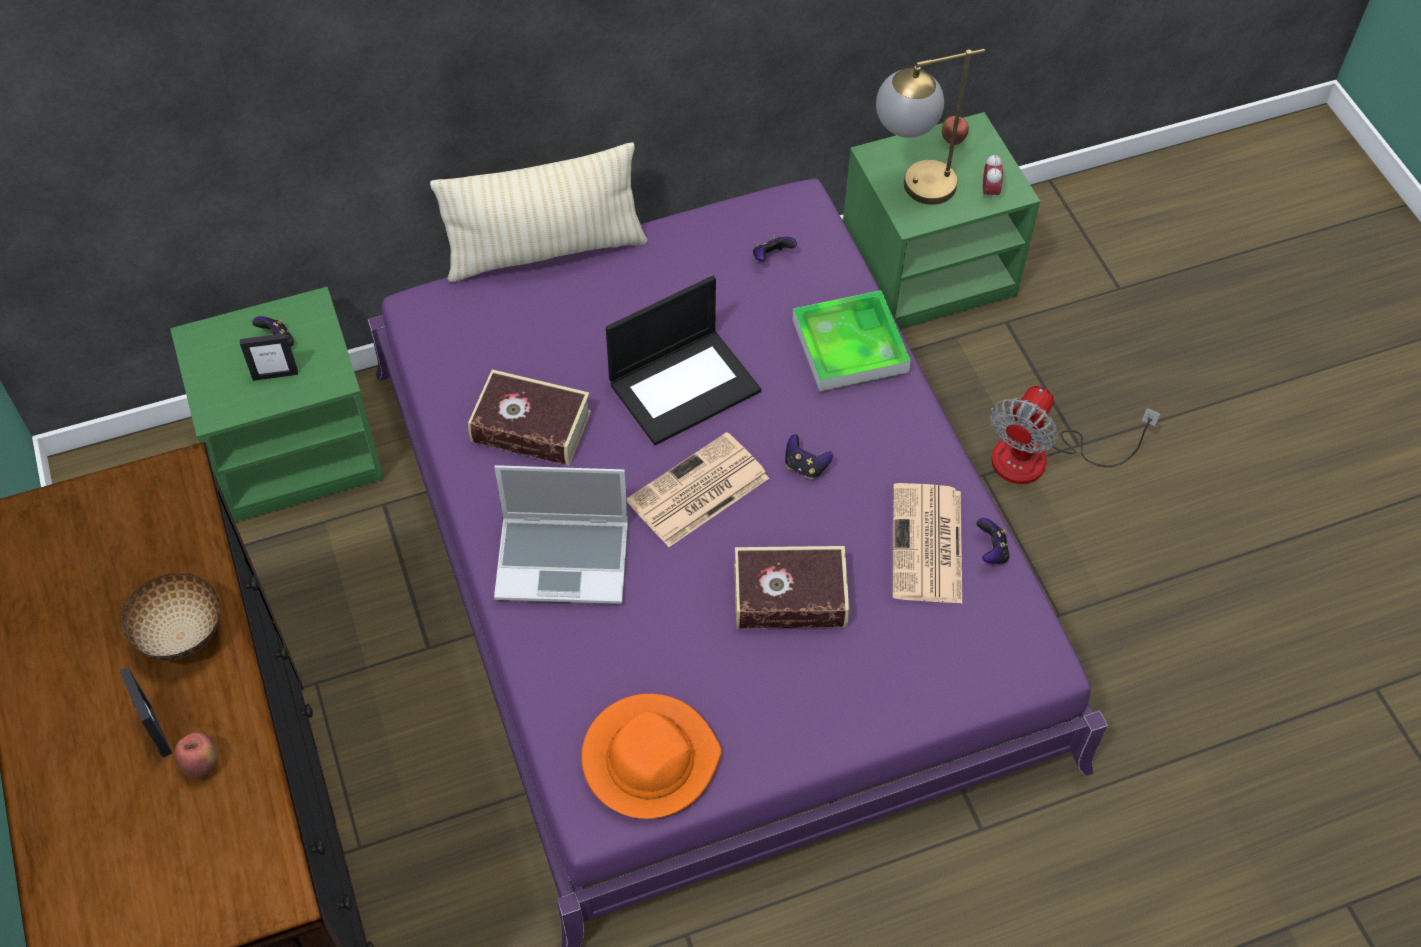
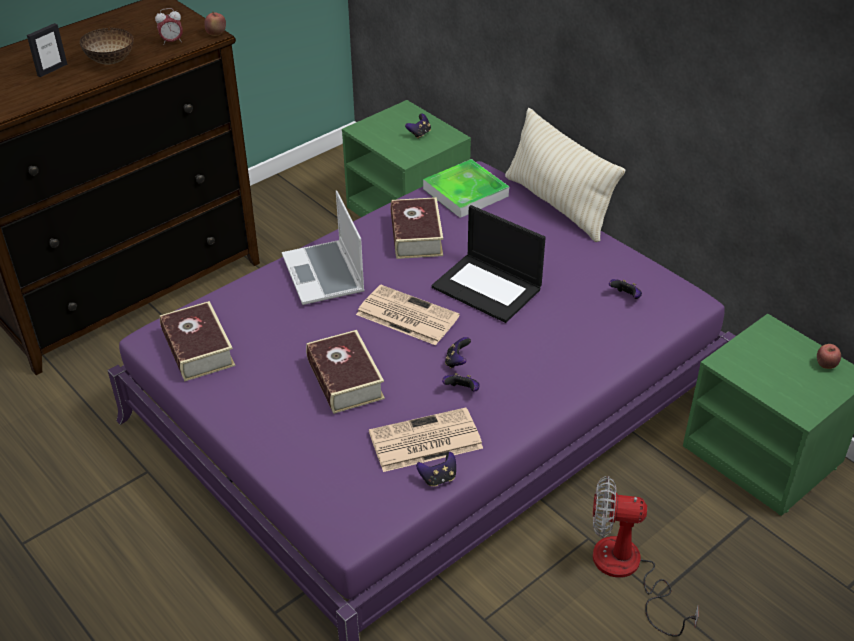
camera: 70 degrees right, 15 degrees down
(202, 765) = (35, 86): apple -> apple (216, 34)
(275, 374) = (397, 139): picture frame -> none
(649, 758) = (198, 349): orange hat -> book
(850, 345) = (575, 355): tray -> tray (465, 192)
(857, 479) = (462, 391): none -> game controller
(911, 190) = (753, 354): table lamp -> none
(989, 192) = (790, 399): alarm clock -> alarm clock (172, 42)

